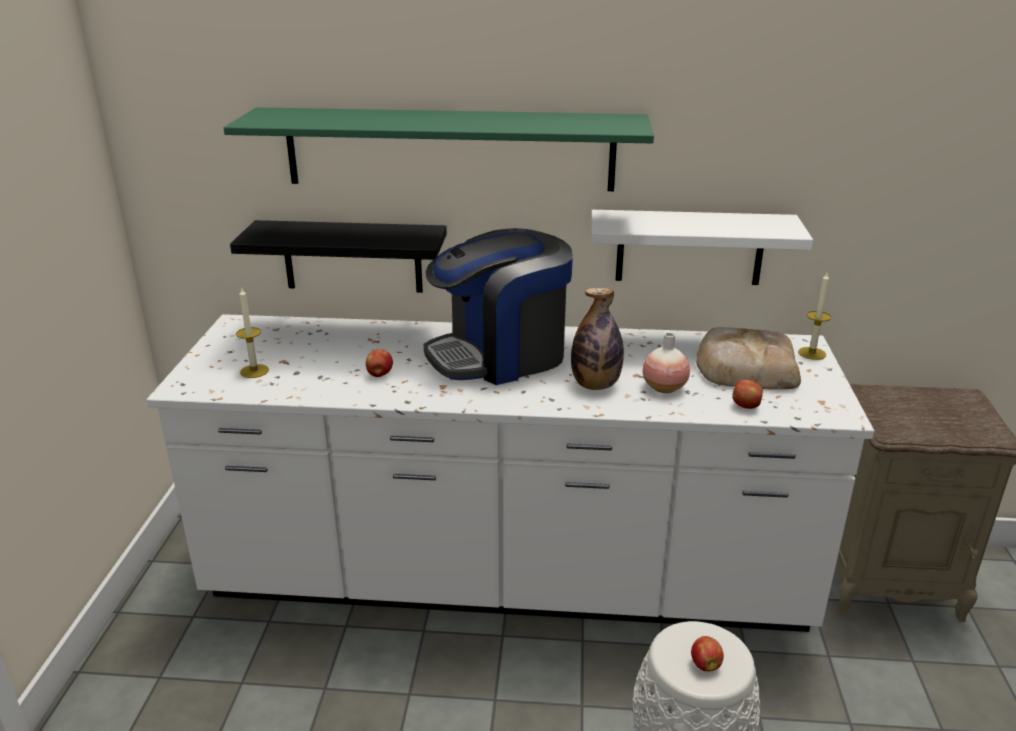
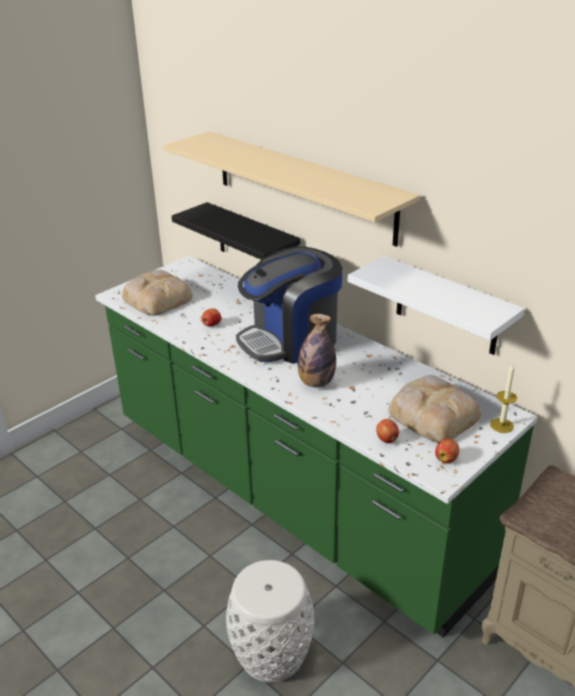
camera: 40 degrees right, 5 degrees up
(254, 371) = (157, 298): candle -> bread
(449, 149) = (303, 186): green shelf -> beige shelf
(500, 356) = (291, 340): coffee machine -> coffee machine turned 45 degrees counterclockwise
(508, 580) = (290, 494): white counter -> green counter
(664, 388) = (355, 403): vase -> none
(705, 664) = (264, 591): apple -> apple (446, 459)

